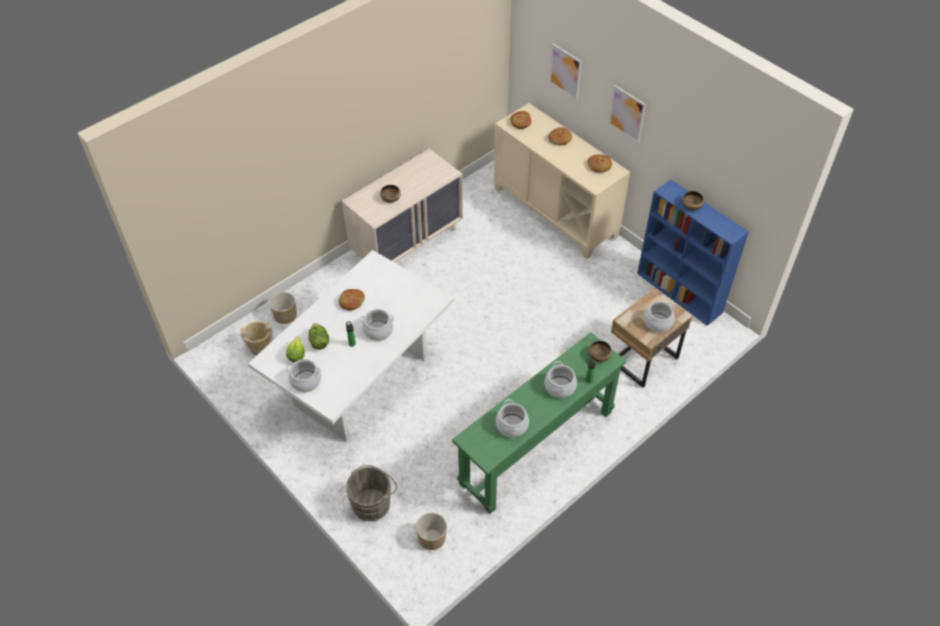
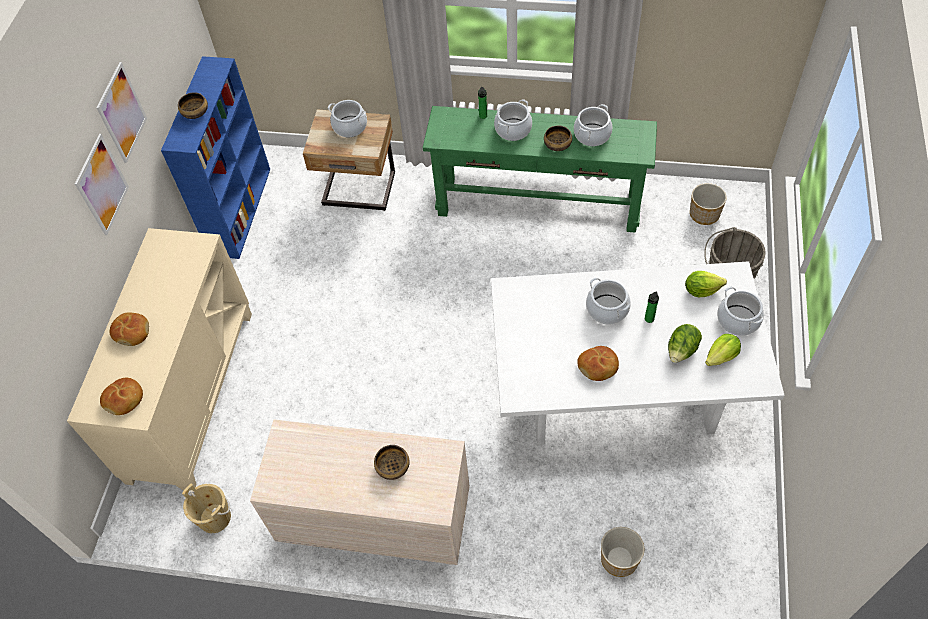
camera: 125 degrees left, 5 degrees up
(260, 347) = (687, 543): beige bucket -> beige bucket (215, 518)
(341, 381) = (701, 290): none -> lettuce
(565, 71) = (47, 294): picture -> picture (122, 113)
(599, 166) = (160, 261): bread -> none
(599, 355) = (446, 125): bowl -> bowl (557, 145)

